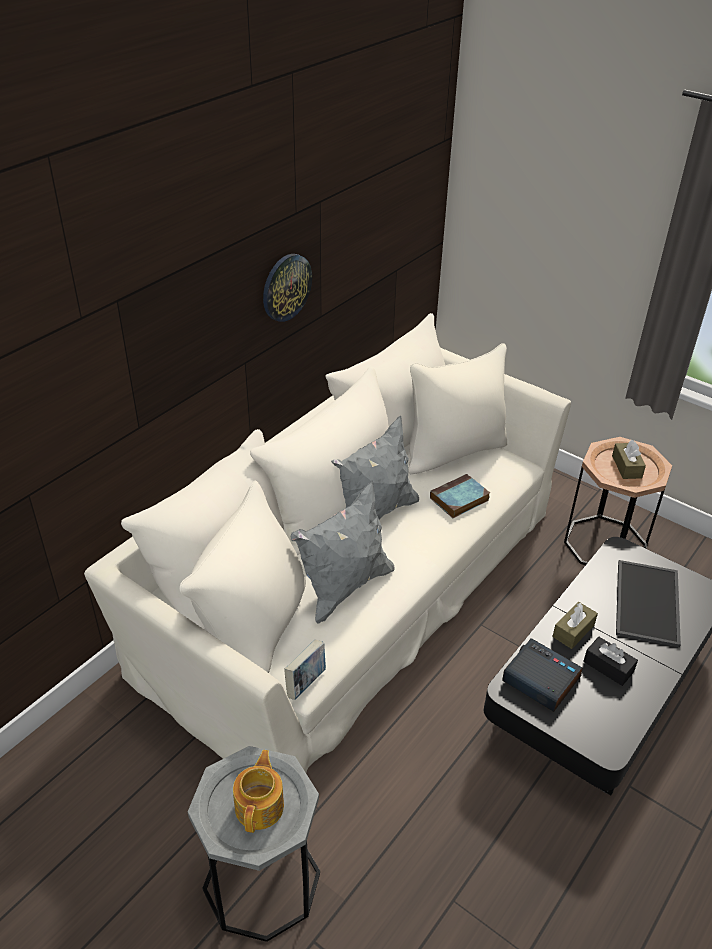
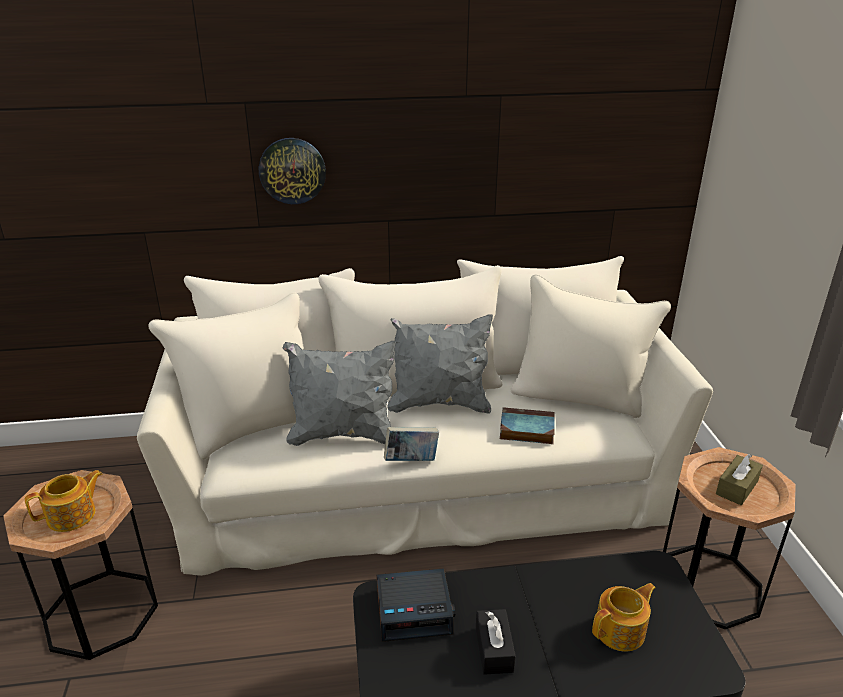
camera: 45 degrees right, 10 degrees down
(262, 881) = (101, 613): grey side table -> brown side table
(286, 287) = (444, 164): wall clock -> wall clock (292, 170)
(306, 683) = (225, 474): book -> book (411, 460)
(540, 679) = (414, 610): alarm clock -> alarm clock turned 90 degrees clockwise
(573, 631) = (504, 597): brown tissue box -> none
(649, 604) = (621, 630): tray -> teapot

